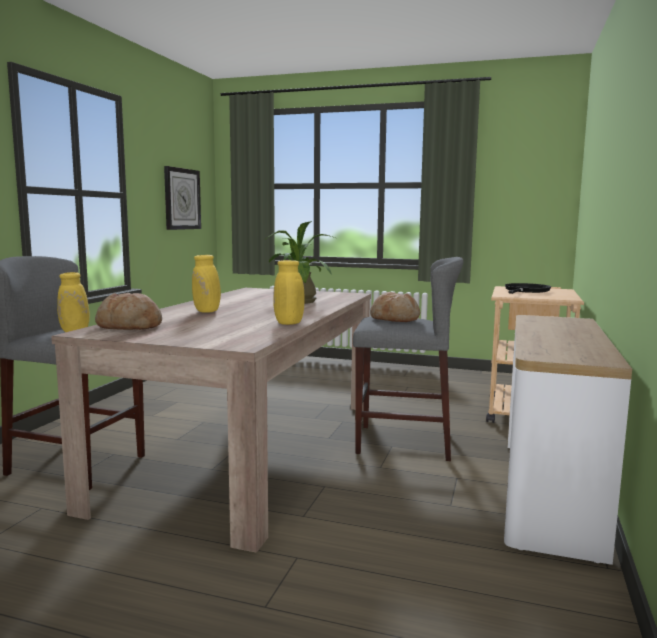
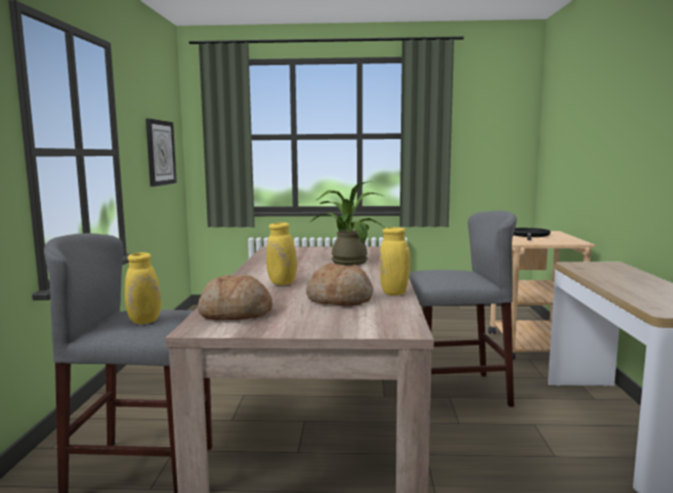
camera: 15 degrees left, 0 degrees up
(395, 319) = (445, 273): bread -> bread (340, 299)

